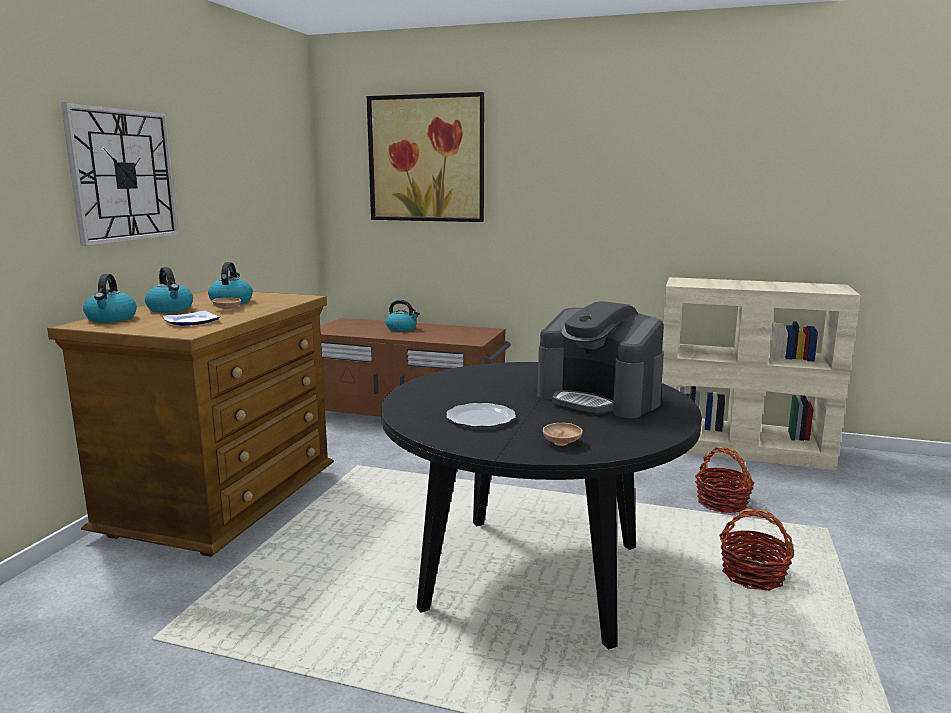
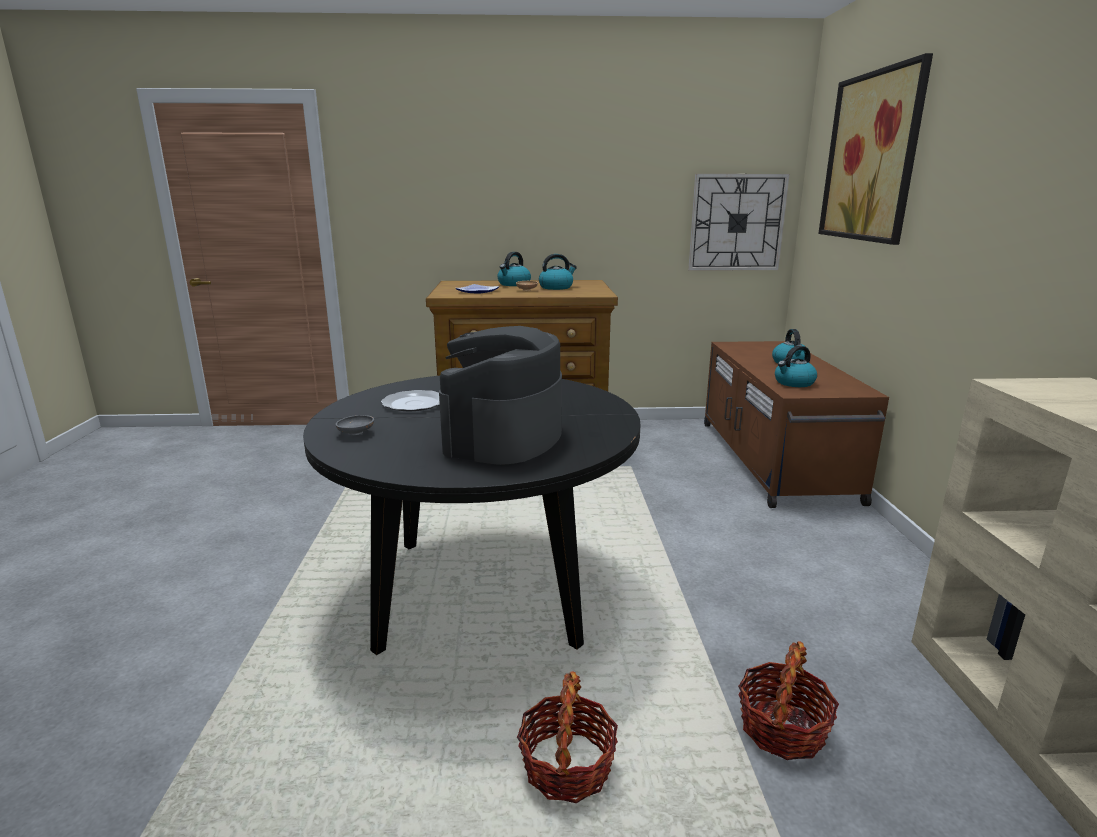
camera: 70 degrees right, 5 degrees up
(111, 319) = (472, 282): kettle -> kettle (794, 383)
(123, 175) = (525, 180): wall clock -> wall clock (737, 223)
(562, 443) = (356, 434): brown bowl -> grey bowl

